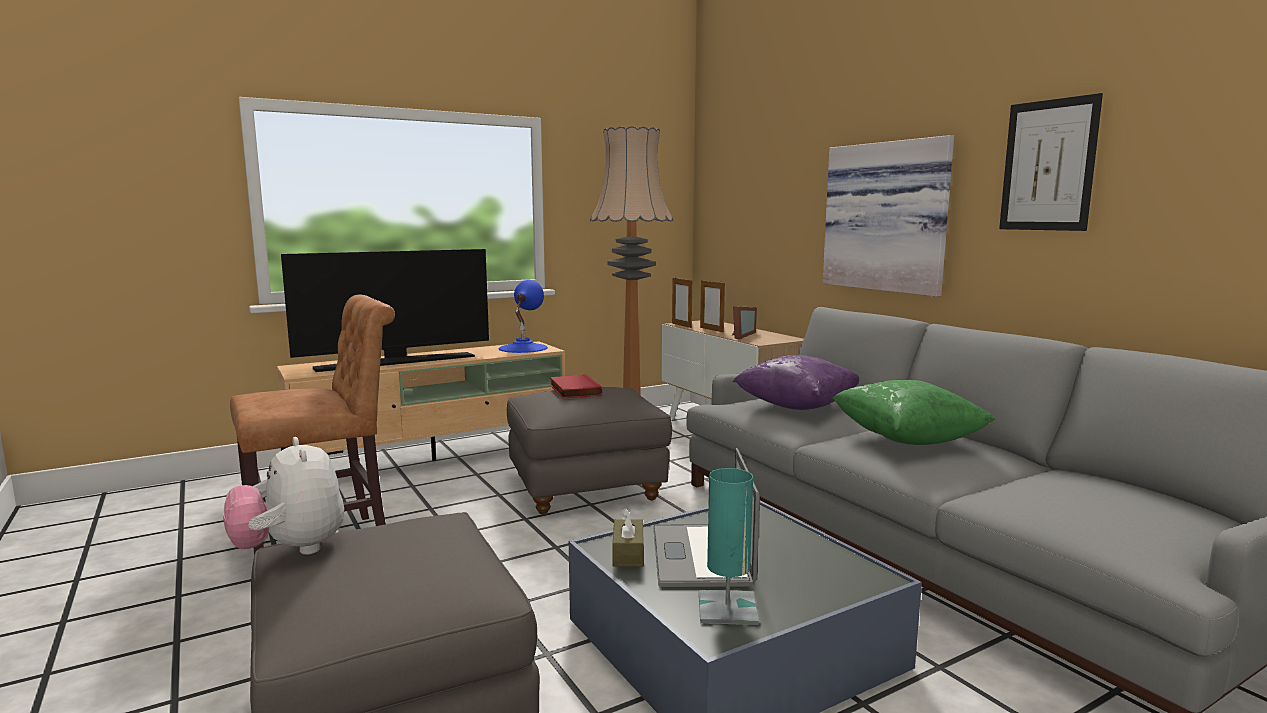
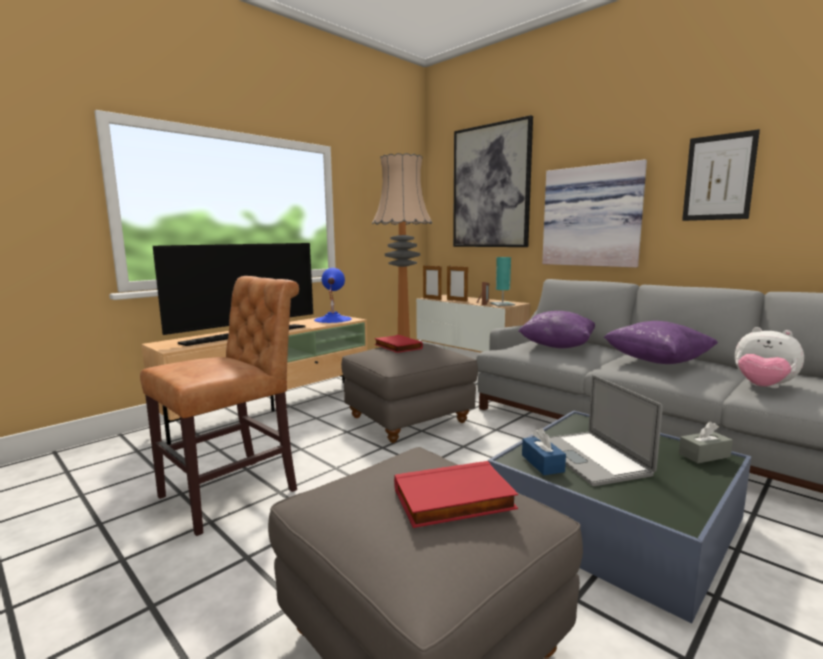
camera: 15 degrees left, 0 degrees up
(291, 550) = (324, 502): plush toy -> plush toy (762, 387)
(404, 565) = (453, 501): none -> red book
(628, 553) = (542, 463): brown tissue box -> blue tissue box
(727, 608) = (658, 496): turquoise table lamp -> turquoise table lamp (502, 304)
(767, 168) = (491, 187): none -> picture
(853, 572) = (704, 455): none -> grey tissue box
(906, 440) = (656, 362): green pillow -> purple pillow

